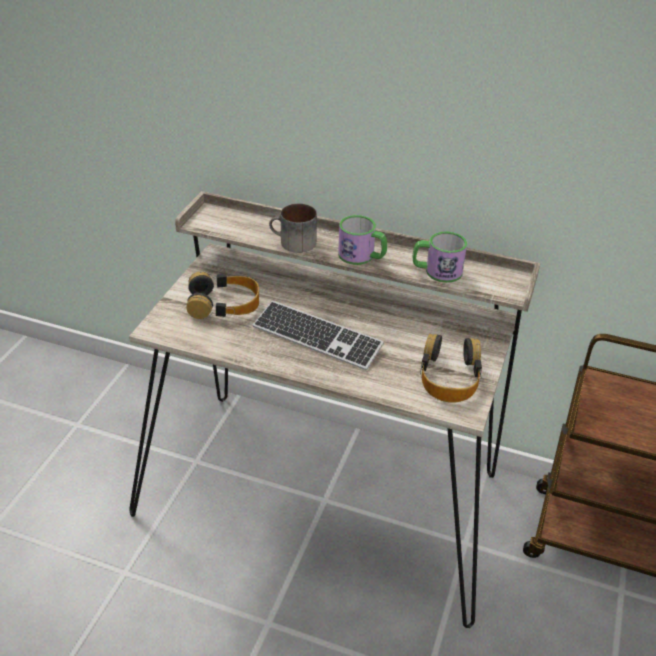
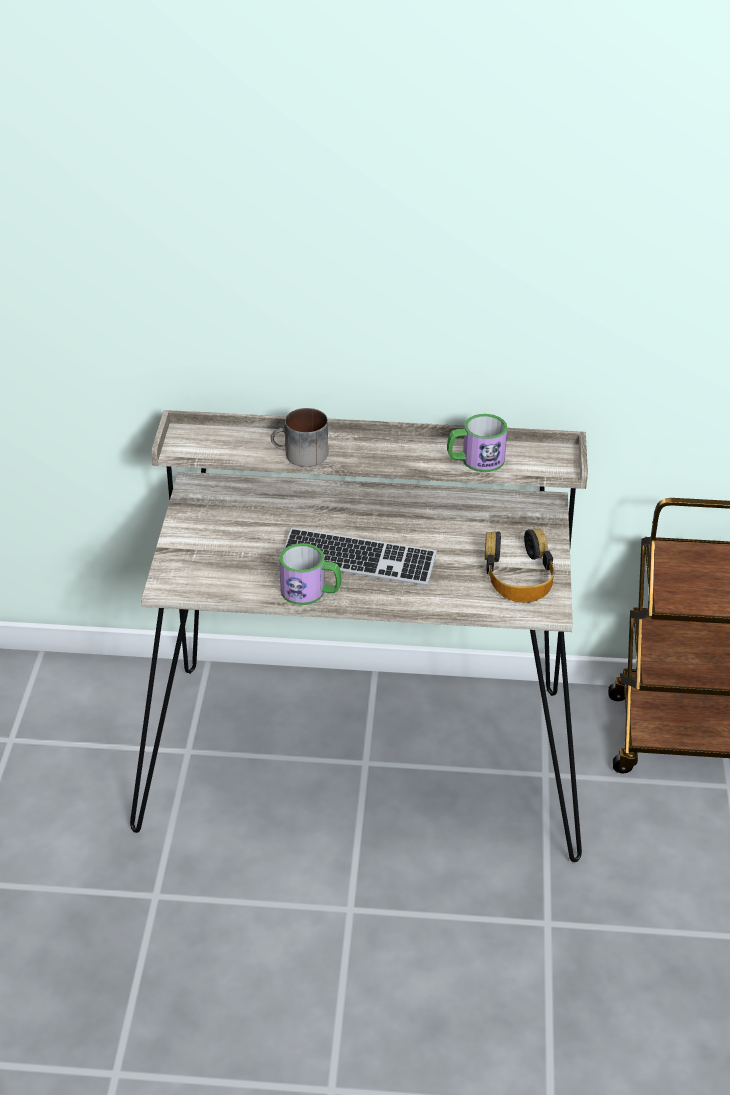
camera: 15 degrees left, 0 degrees up
(224, 304) = (234, 542): headphones -> none
(362, 256) = (386, 458): mug -> mug (311, 592)

